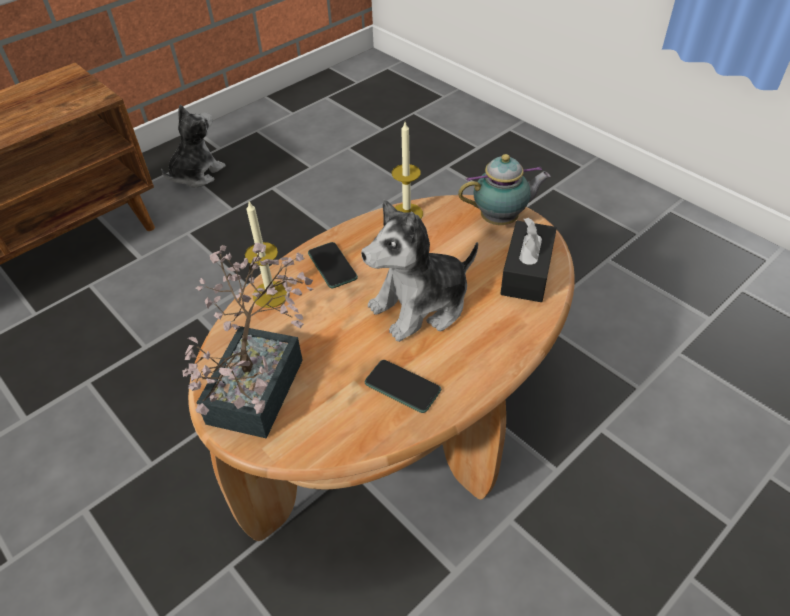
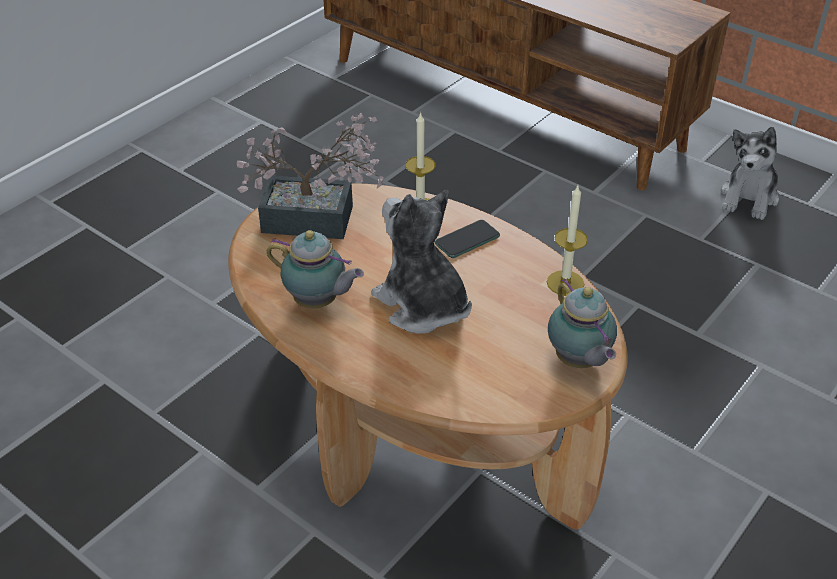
camera: 80 degrees right, 5 degrees down
(196, 174) = (749, 198): plush toy -> plush toy turned 90 degrees clockwise
(402, 387) = (318, 302): phone -> teapot
(527, 272) = (490, 385): black tissue box -> none

